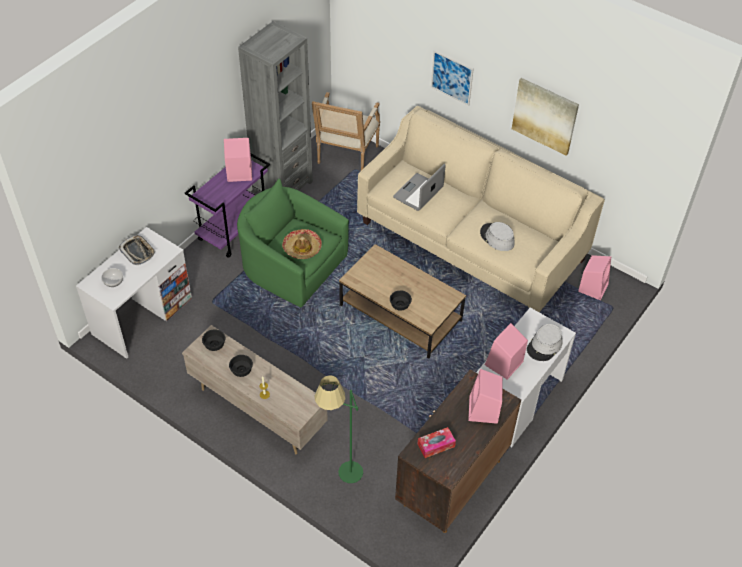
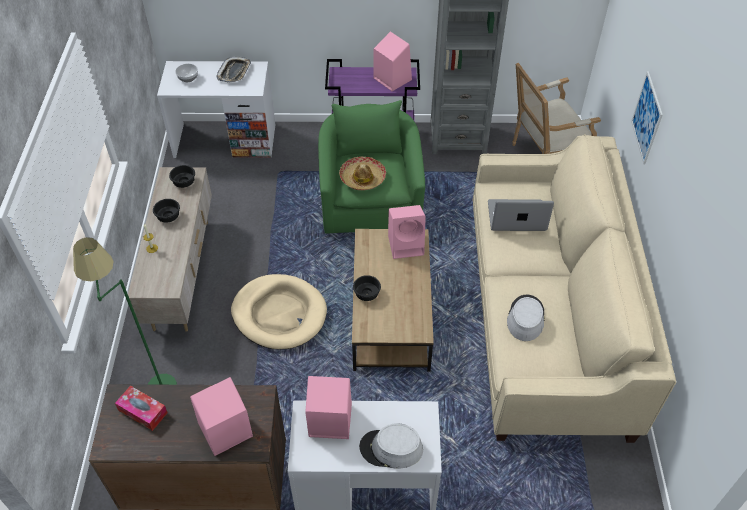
camera: 55 degrees right, 0 degrees up
(347, 373) = (279, 314): none -> beige dog bed
(545, 116) = (684, 222): picture -> none
(593, 287) = (603, 476): pink speaker -> pink speaker (407, 245)

